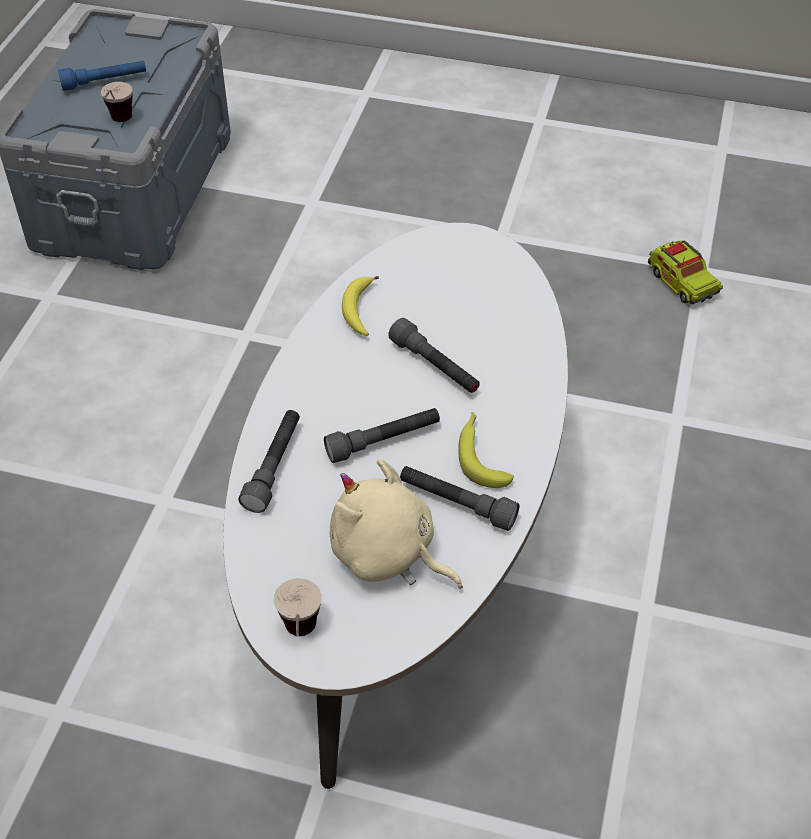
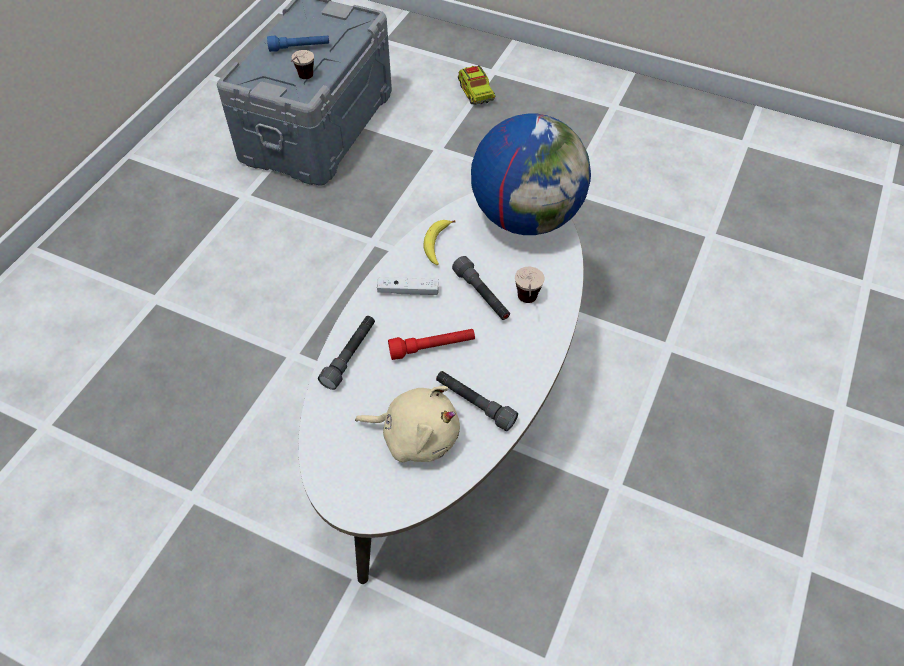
camera: 10 degrees right, 5 degrees up
(301, 640) = (340, 491): cup -> cup (527, 305)
(334, 374) = (408, 291): none -> white game controller
(383, 441) = (432, 348): grey flashlight -> red flashlight
(387, 554) = (416, 435): beige plush toy -> beige plush toy turned 150 degrees clockwise
(471, 261) = (526, 217): none -> globe
(481, 455) = (500, 368): banana -> none
(681, 282) = (693, 242): toy truck -> toy truck (475, 92)

